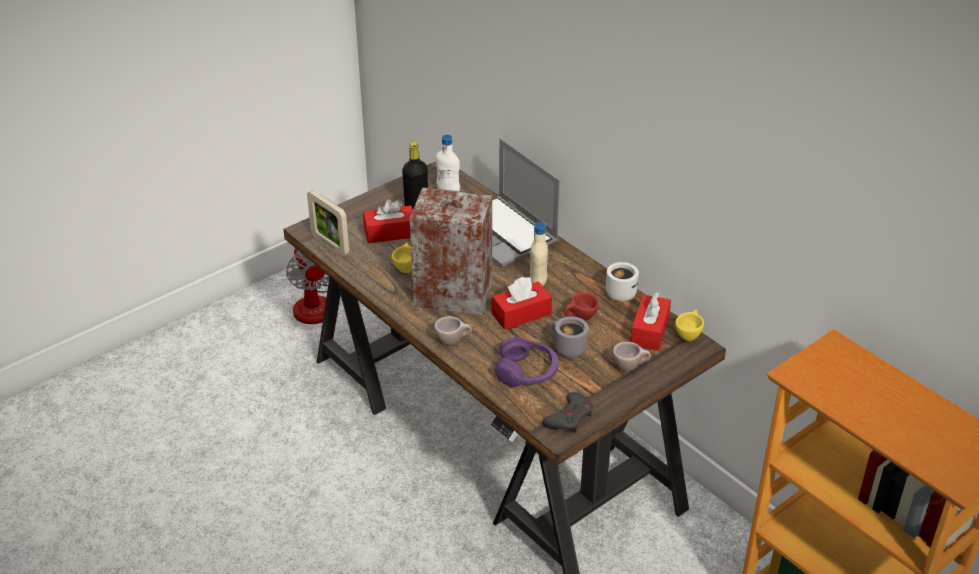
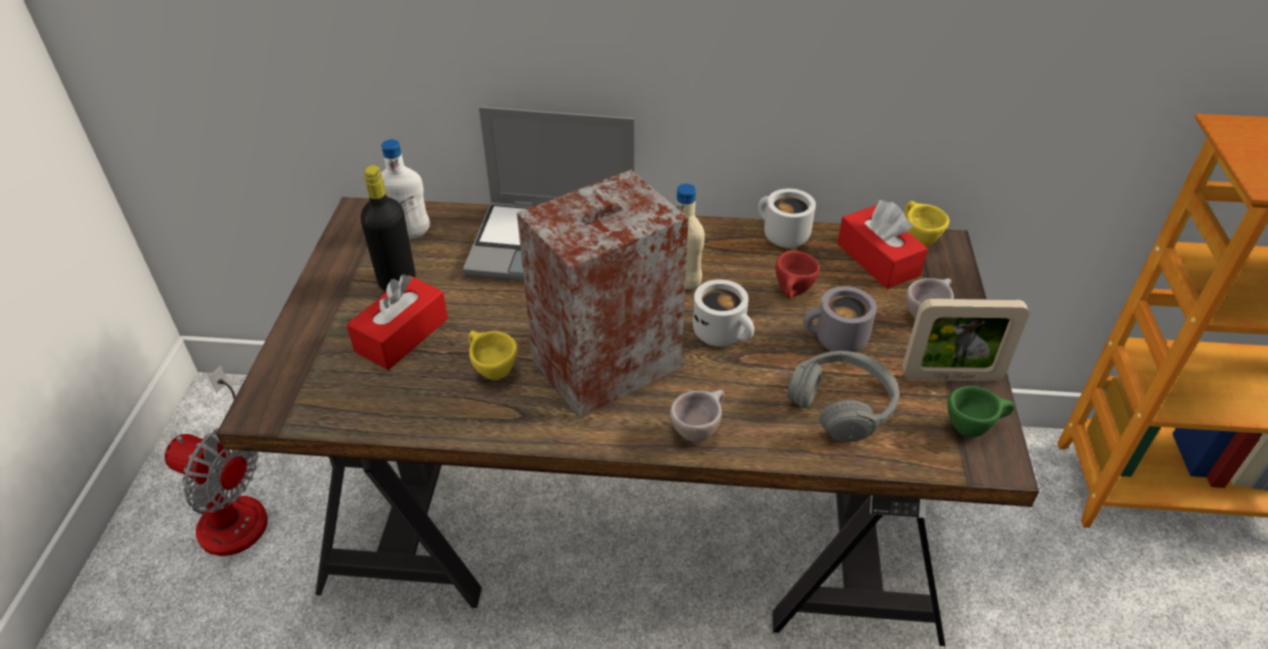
camera: 45 degrees left, 5 degrees up
(330, 245) = (332, 410): picture frame -> picture frame (951, 376)
(521, 314) = (723, 333): red tissue box -> white mug
(527, 372) = (842, 404): purple headphones -> grey headphones
(569, 417) = (973, 428): grey game controller -> green cup

